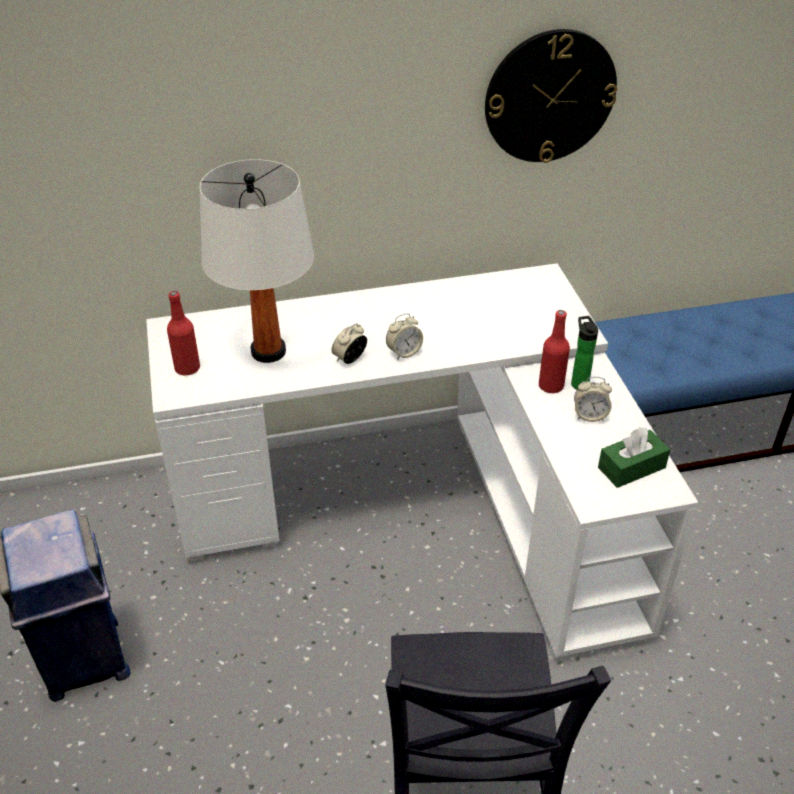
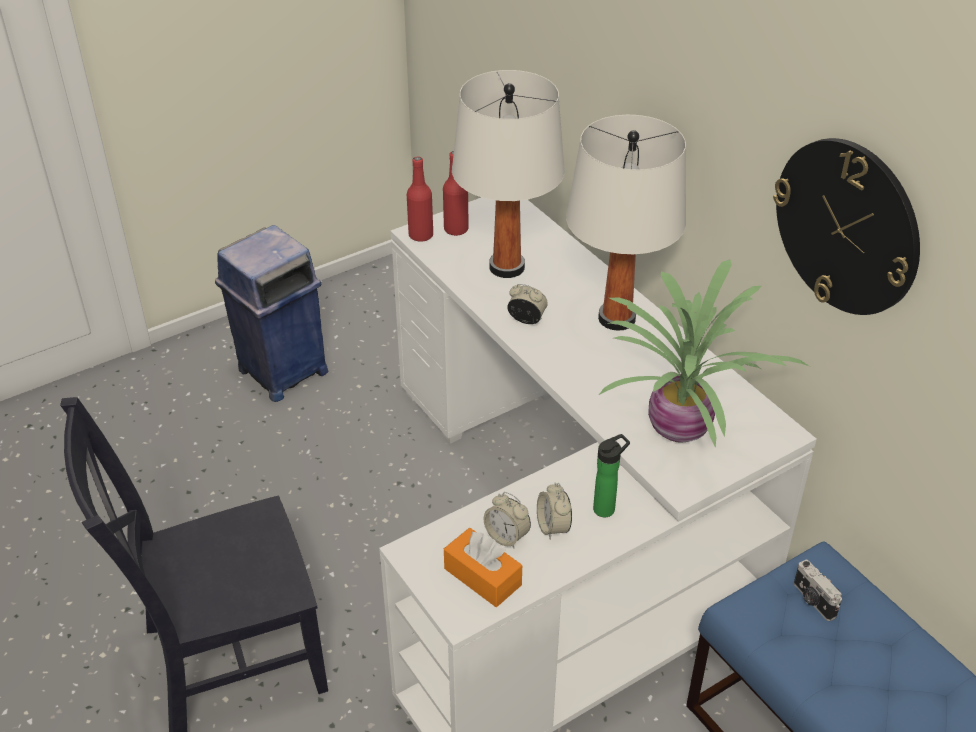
camera: 70 degrees right, 0 degrees up
(378, 311) = (617, 318): none -> white table lamp
(404, 352) = (558, 353): alarm clock -> alarm clock (507, 536)
(524, 316) = (682, 429): none -> potted plant
(551, 386) = (587, 485): red bottle -> red bottle (421, 235)
(631, 467) = (482, 577): green tissue box -> orange tissue box
(637, 344) = (813, 600): none -> camera

